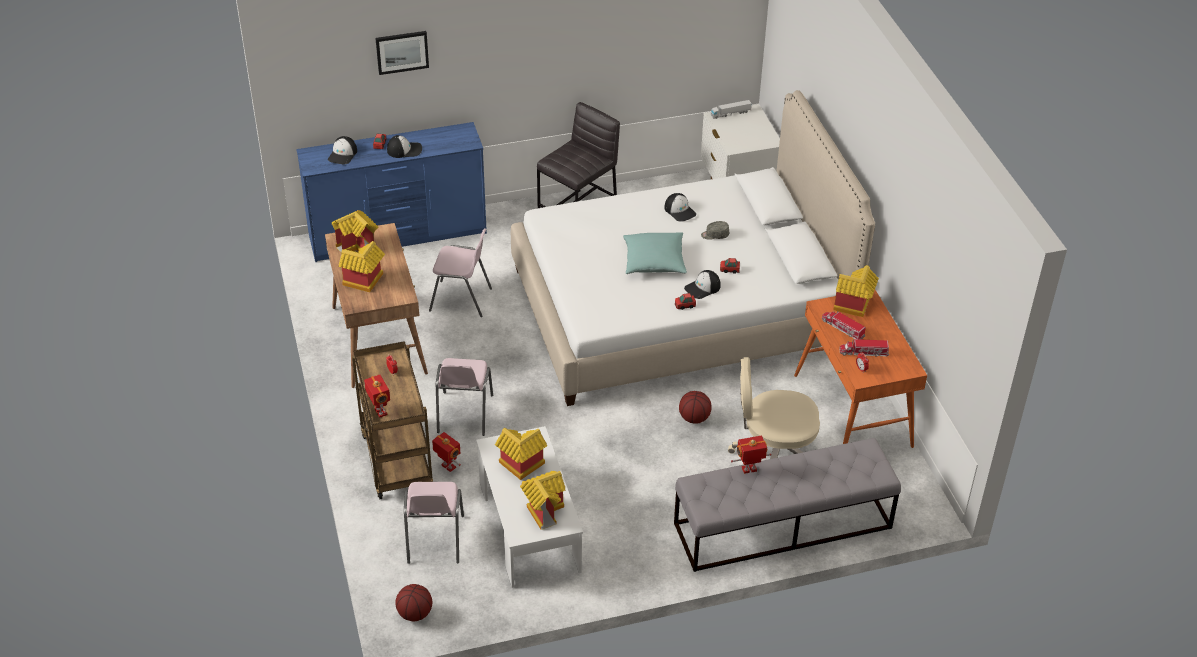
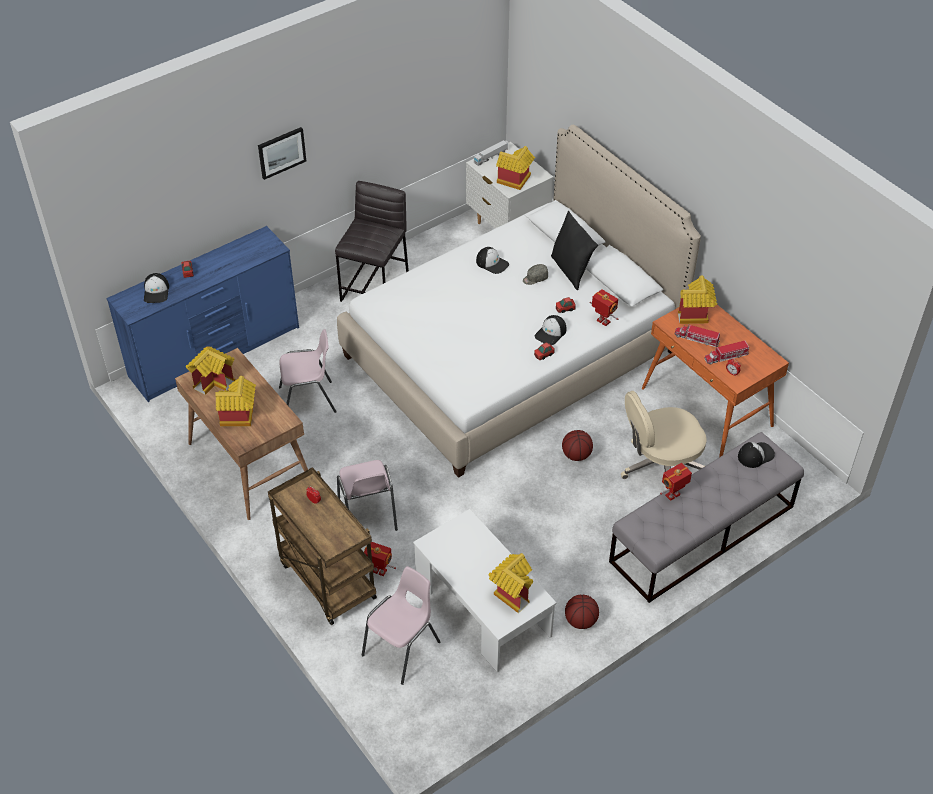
camera: 20 degrees left, 5 degrees up
(380, 412) = (323, 546): toy robot -> toy robot (603, 322)
(402, 52) = (194, 176): picture -> picture (281, 152)
(404, 150) = (215, 271): cap -> cap (755, 455)
(414, 613) = (421, 729): basketball -> basketball (580, 621)
(434, 540) = (402, 649): pink chair -> pink chair turned 120 degrees counterclockwise
(520, 467) = (467, 556): toy house -> toy house (514, 182)
(654, 262) = (494, 319): turquoise pillow -> none
(755, 236) = (571, 270): none -> black pillow

